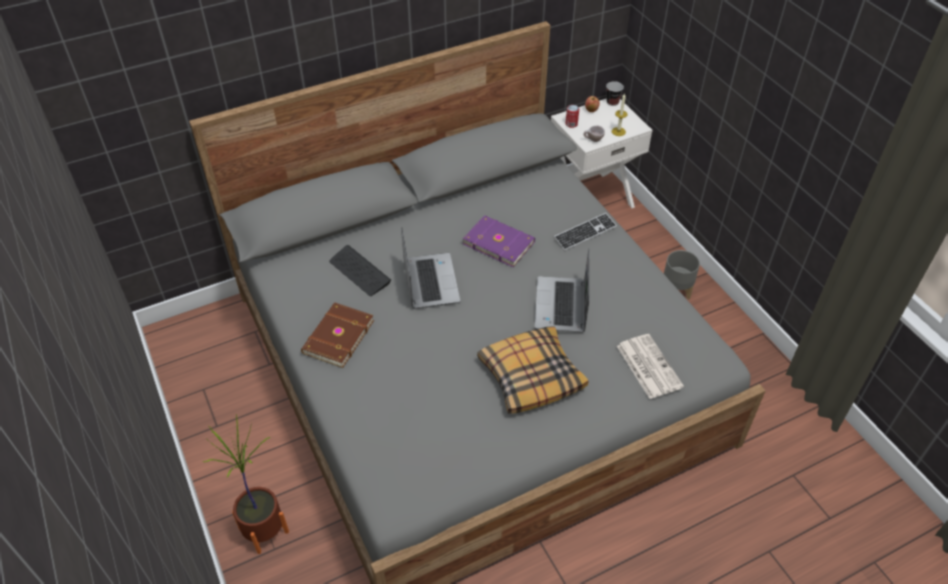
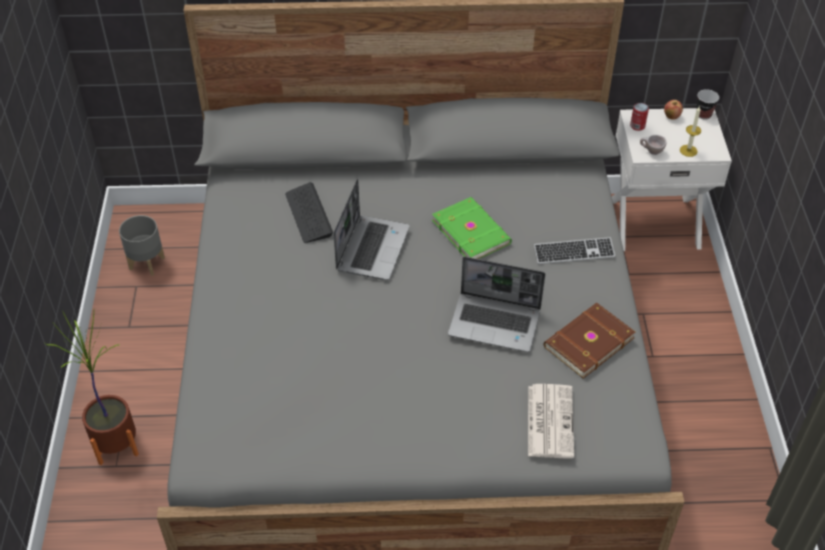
camera: 25 degrees right, 0 degrees up
(337, 337) = (246, 272): brown book -> brown book (587, 342)
(499, 242) = (472, 231): purple book -> green book
(531, 376) = (416, 383): pillow -> none
(562, 306) = (496, 323): laptop -> laptop turned 105 degrees counterclockwise
(676, 291) = (692, 362): grey planter -> grey planter (147, 263)

